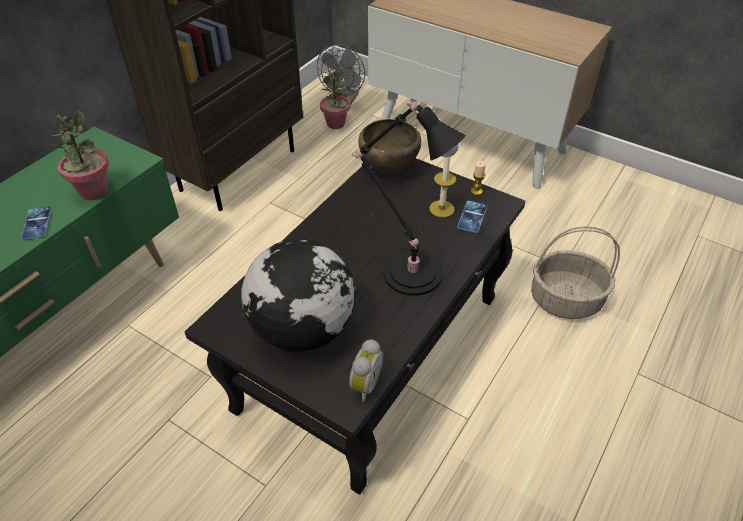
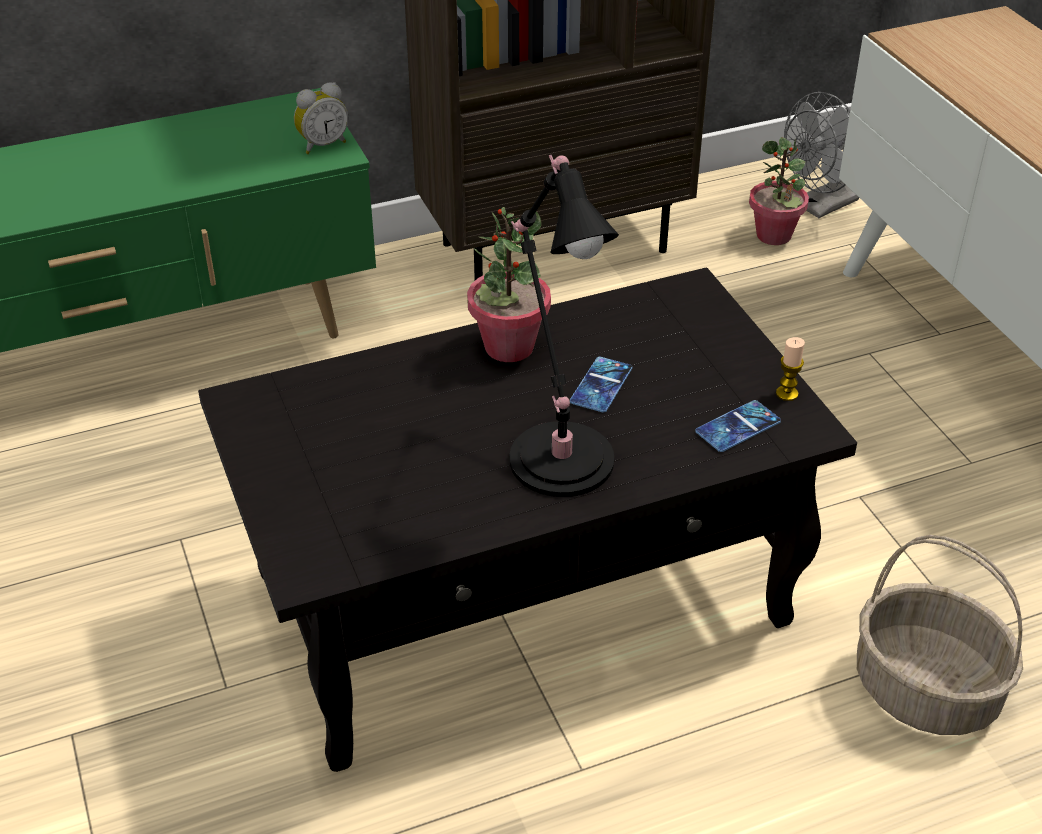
camera: 35 degrees right, 5 degrees down
(37, 223) = (149, 184): phone -> phone (601, 385)
(93, 191) = (246, 171): potted plant -> potted plant (508, 347)
(304, 328) = (342, 457): globe -> none
(364, 384) = (348, 563): alarm clock -> alarm clock (322, 145)
(388, 169) = (677, 303): brown bowl -> none
(441, 208) = (701, 394): candle -> none

